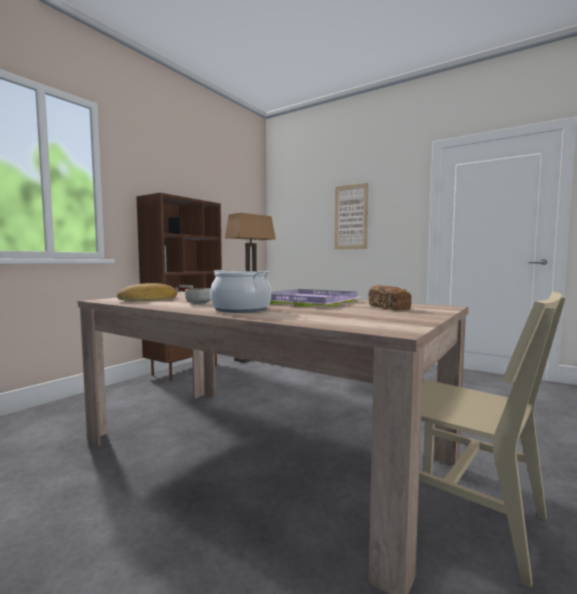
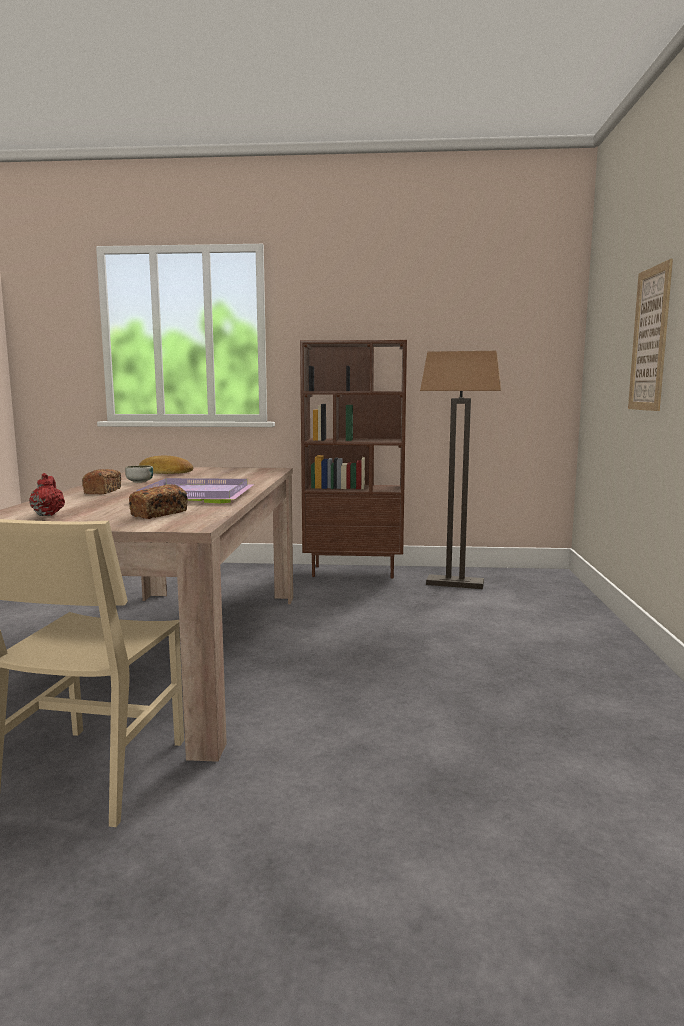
camera: 60 degrees right, 5 degrees up
(241, 309) = (102, 491): cooking pot -> bread
(362, 319) = (48, 514): none -> red teapot

